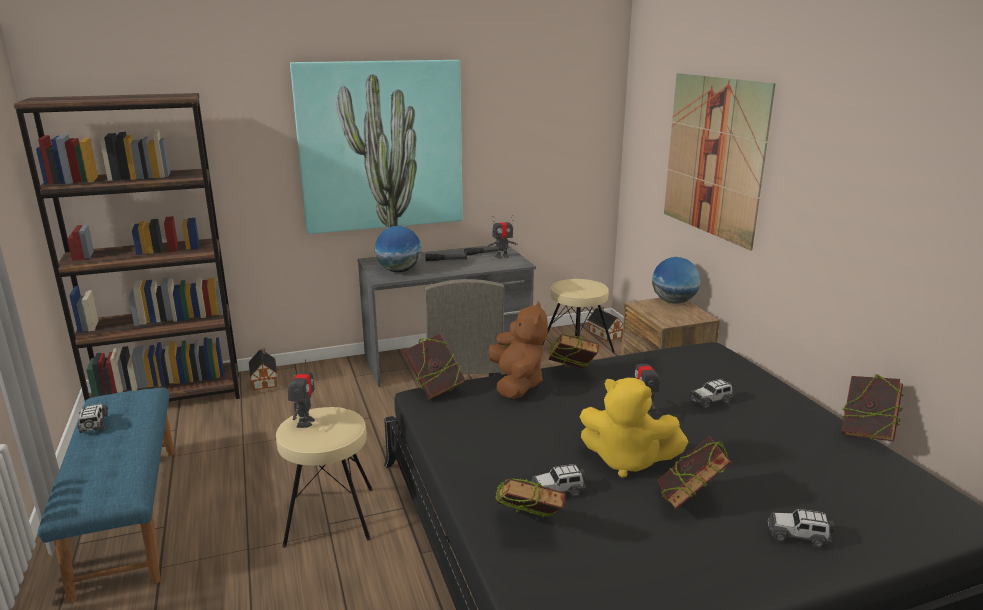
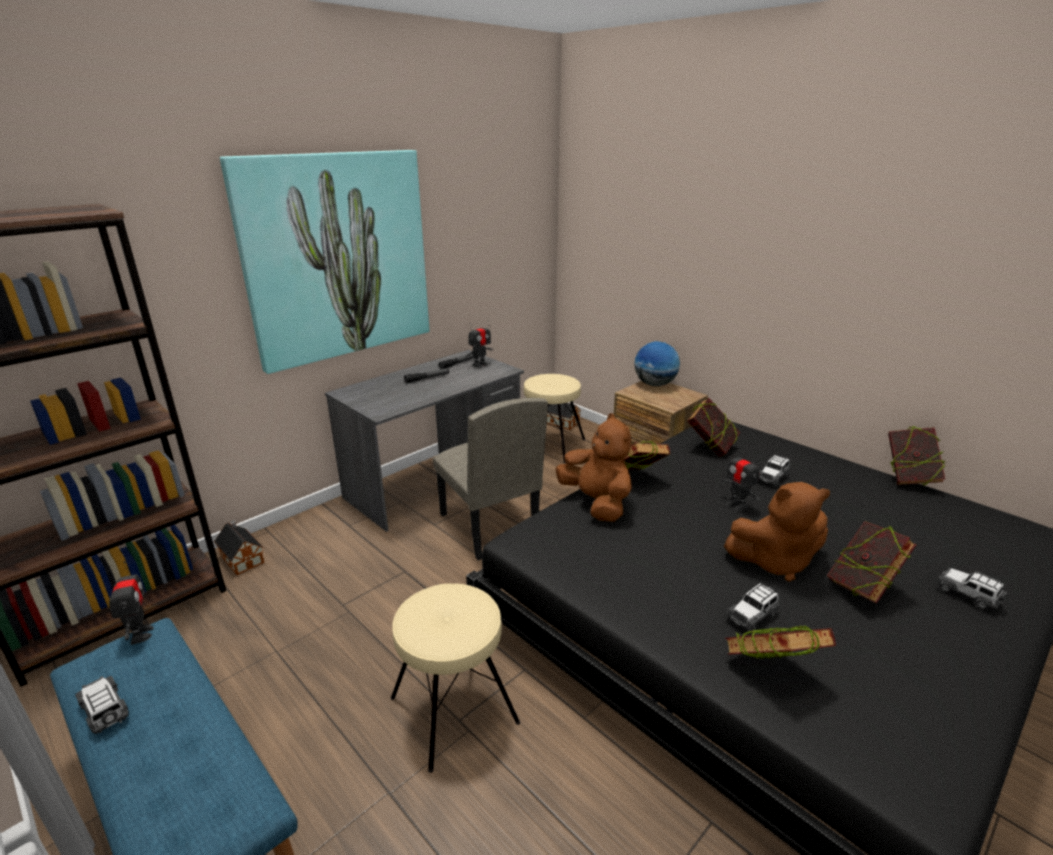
camera: 25 degrees left, 5 degrees up
(305, 422) = (424, 617): toy robot -> toy robot (140, 634)
(399, 271) = (389, 400): globe -> none
(435, 390) = (525, 532): book -> book (710, 448)
(626, 461) = (774, 561): yellow plush toy -> brown plush toy
(713, 156) = (687, 241): picture -> none
(798, 535) = (968, 594): toy car -> toy car turned 60 degrees clockwise

